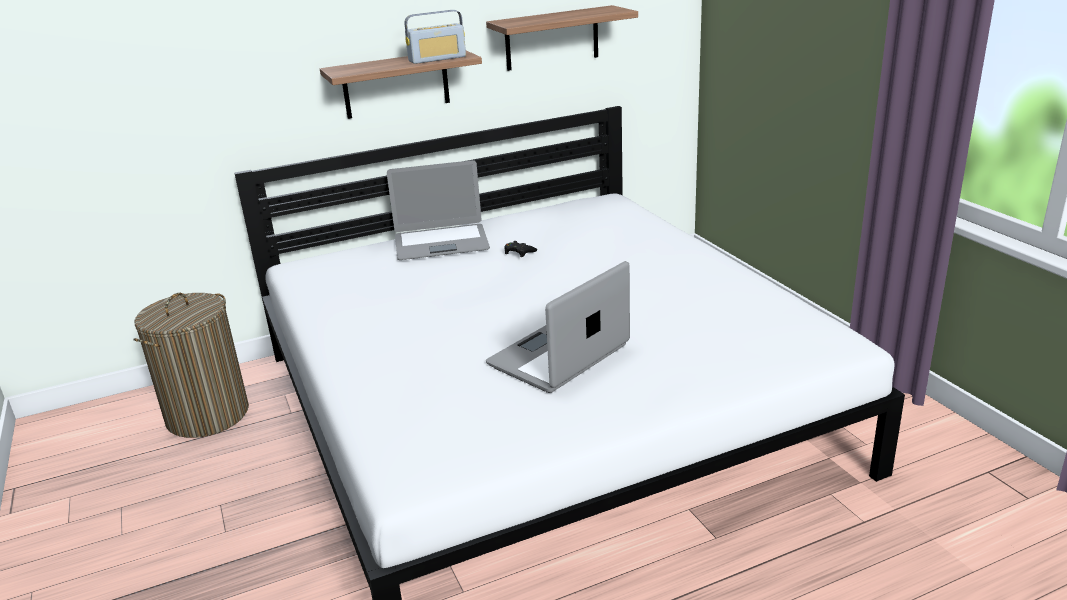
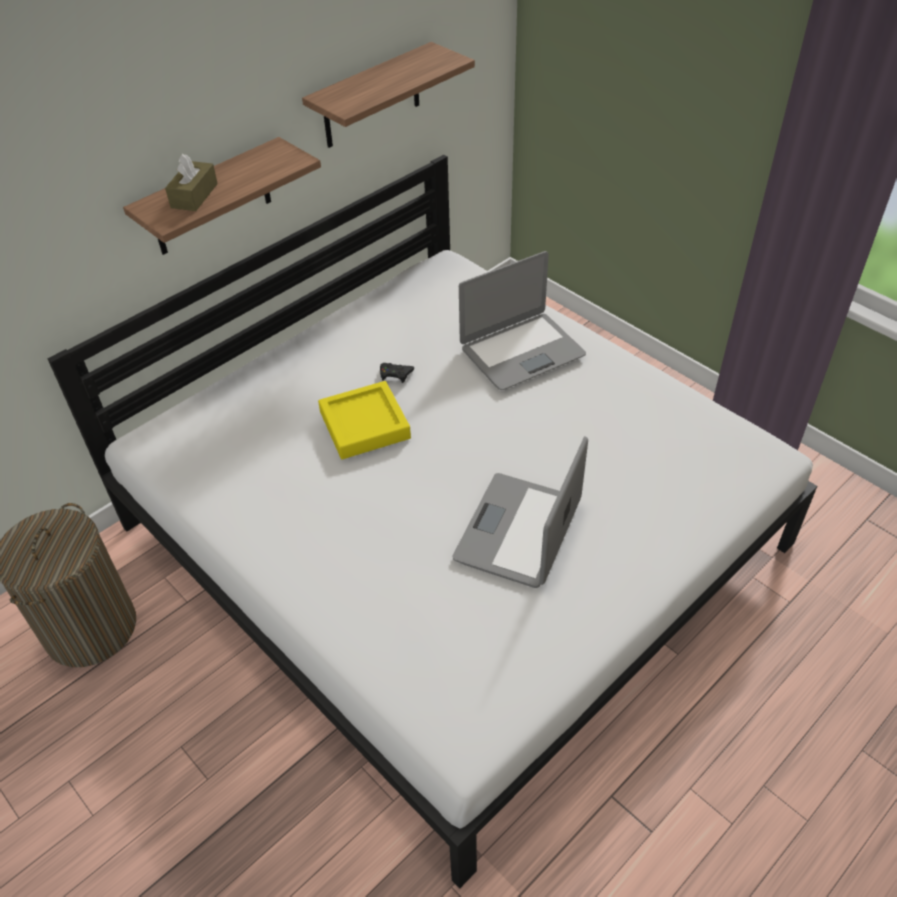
camera: 20 degrees left, 20 degrees up
(373, 65) = (194, 196): none -> brown tissue box
(437, 59) = (267, 170): radio -> none
(441, 243) = (298, 372): laptop -> laptop (521, 351)
(471, 277) = (365, 425): none -> yellow tray

